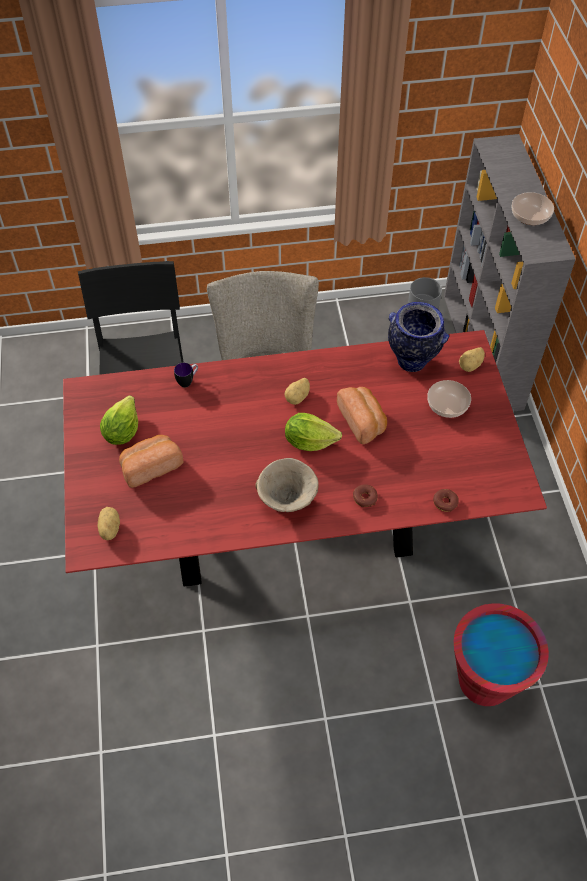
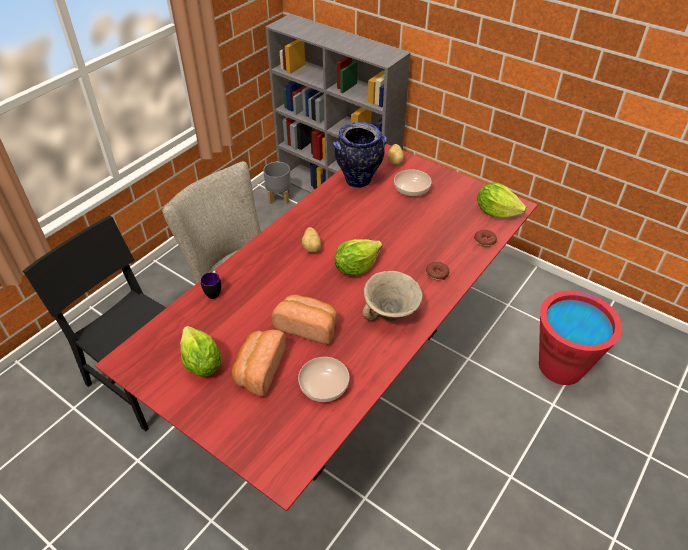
camera: 45 degrees left, 10 degrees down
(109, 529) = (282, 443): potato -> none
(362, 421) = (374, 232): bread -> bread (307, 326)
(495, 485) = (496, 212): none -> lettuce
(530, 215) = (355, 45): bowl -> bowl (323, 385)

